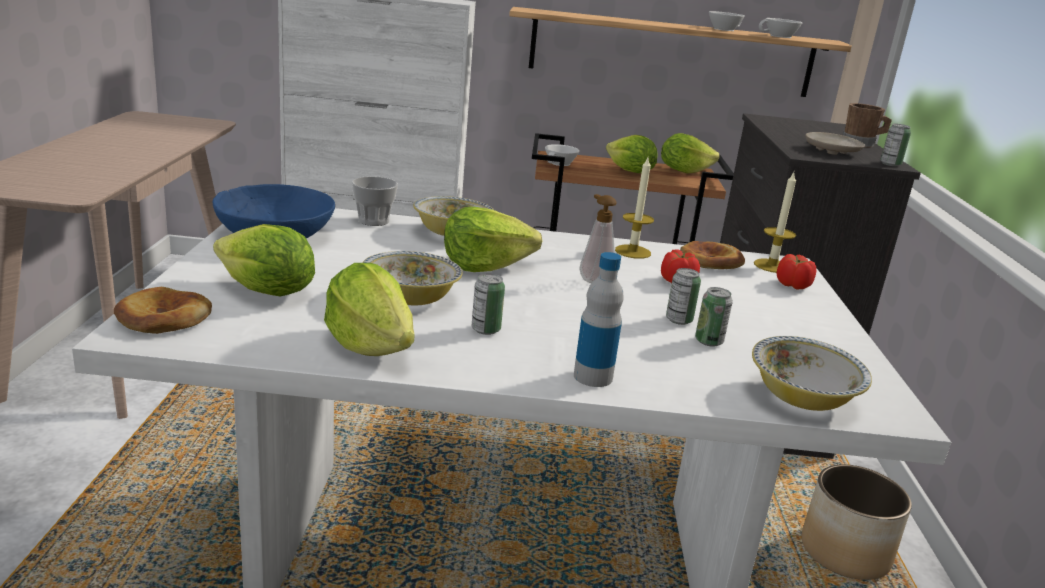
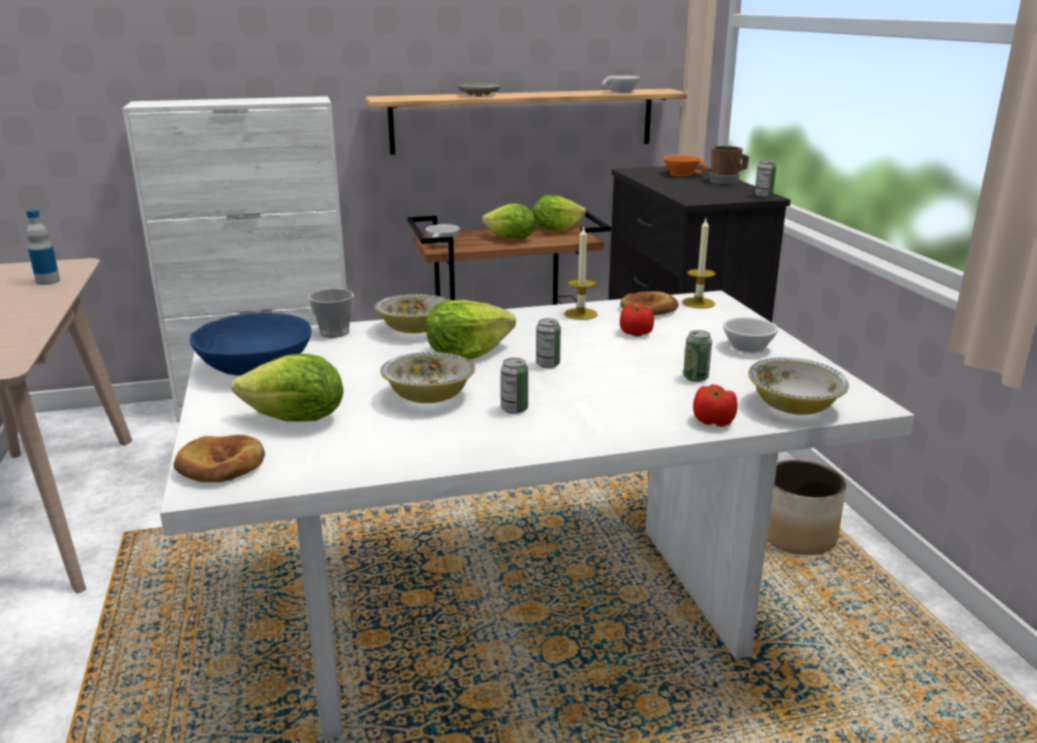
camera: 15 degrees left, 0 degrees up
(370, 345) = (429, 445): lettuce -> none
(593, 280) = (568, 346): soap dispenser -> none
(593, 377) = (630, 428): bottle -> bottle (48, 281)
(679, 320) = (660, 365): can -> can (547, 364)
(723, 29) = (569, 92): white cup -> white cup (746, 347)
(793, 285) = (725, 316): tomato -> tomato (713, 421)
(817, 129) = (682, 174): none -> orange cup
(832, 152) = (712, 193): beige plate -> beige plate (479, 95)

